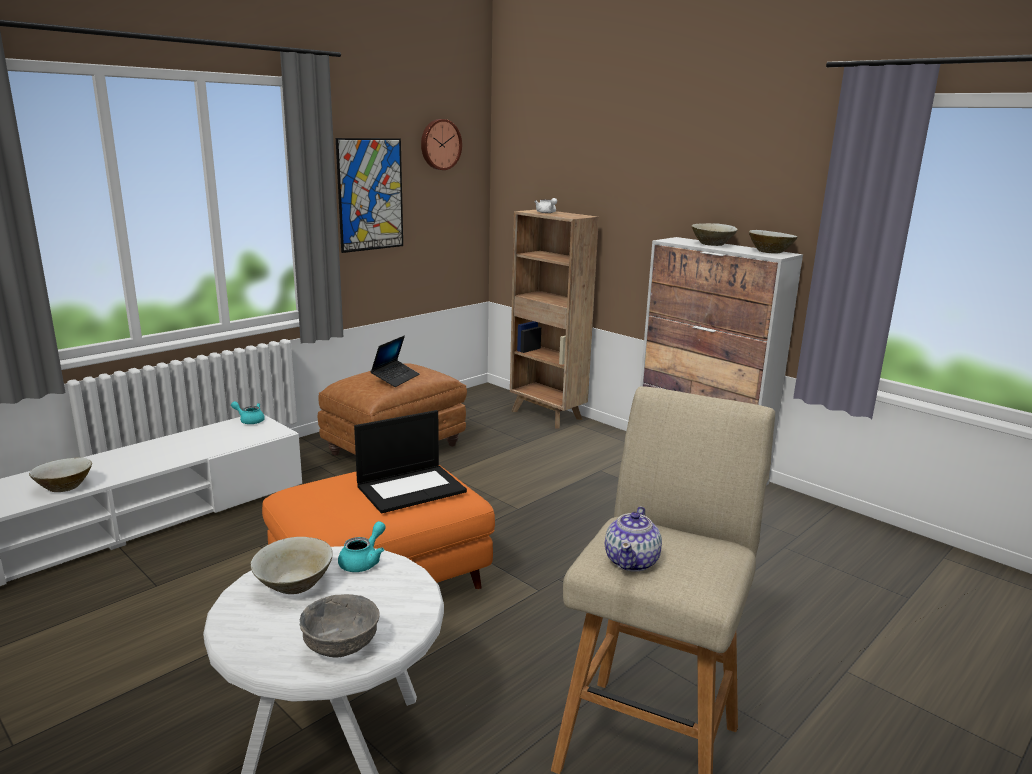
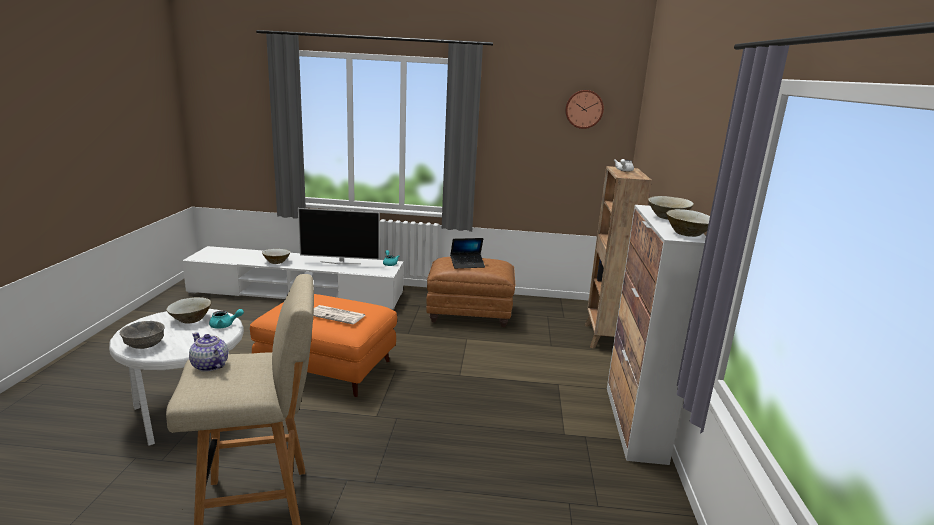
camera: 50 degrees right, 0 degrees up
(177, 446) = (340, 262): none -> television
(370, 195) = (515, 140): picture -> none
(411, 488) = (337, 315): laptop -> newspaper
(632, 561) = (209, 366): teapot -> teapot turned 60 degrees clockwise

